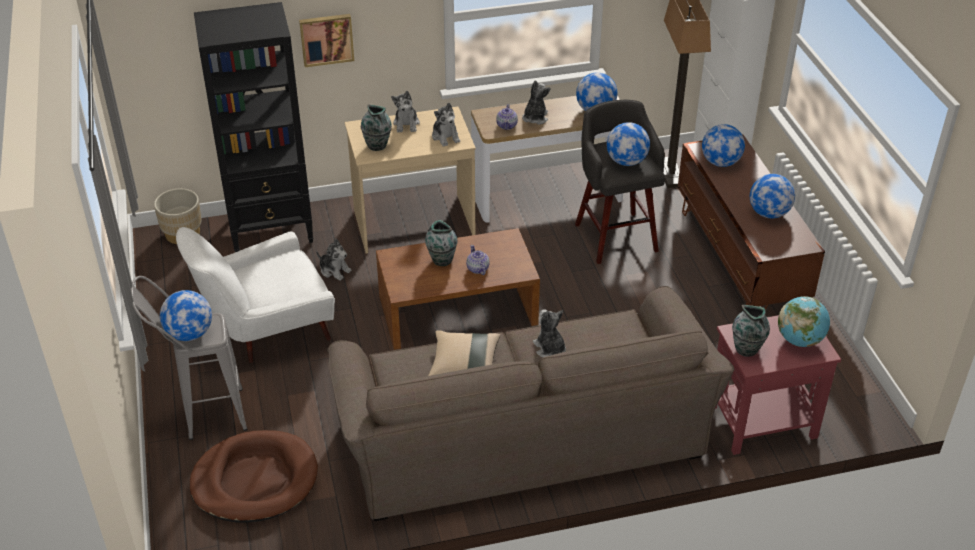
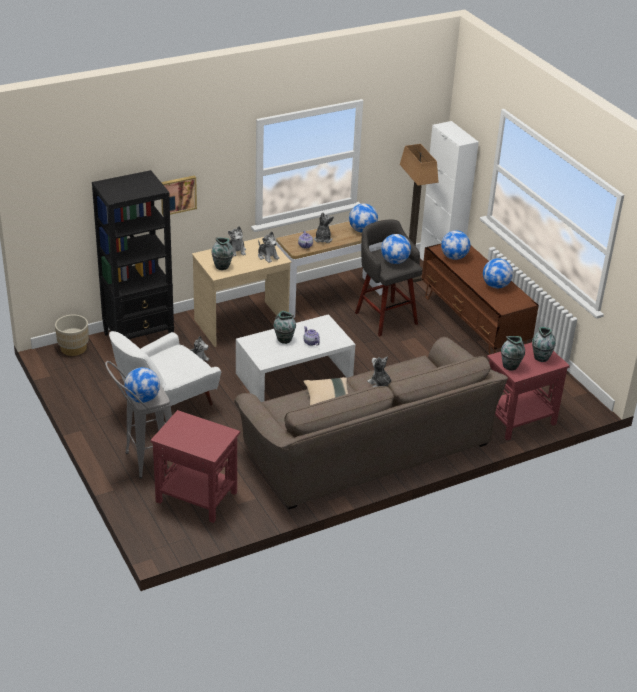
camera: 15 degrees left, 5 degrees down
(255, 480) = (197, 496): brown dog bed -> red side table
(458, 311) = (294, 376): brown coffee table -> white coffee table
(800, 340) = (541, 357): globe -> vase

